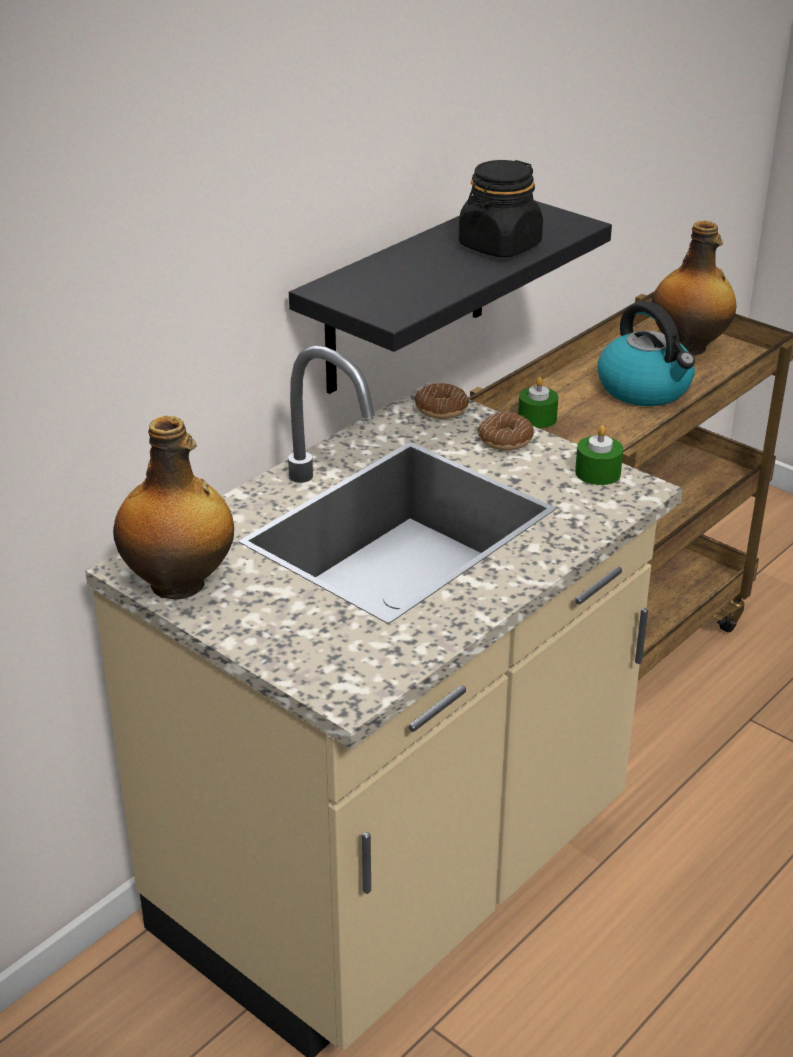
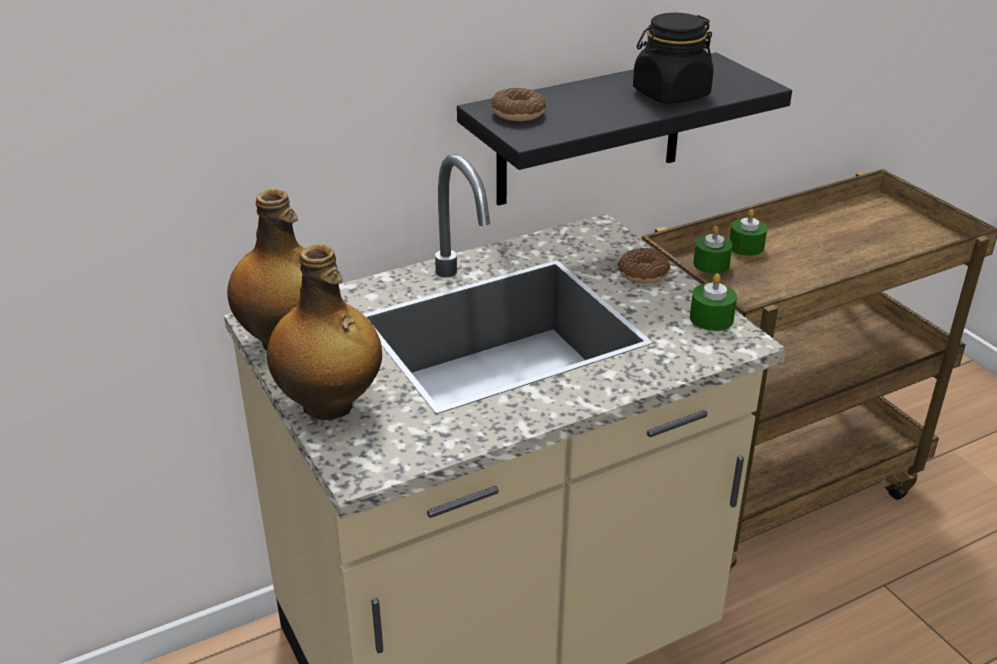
camera: 20 degrees right, 0 degrees up
(441, 409) = (602, 237): donut -> donut (518, 113)
(561, 394) = (746, 247): none -> green candle
(645, 389) = (828, 256): kettle -> none
(688, 347) = (891, 226): bottle -> bottle (329, 405)

